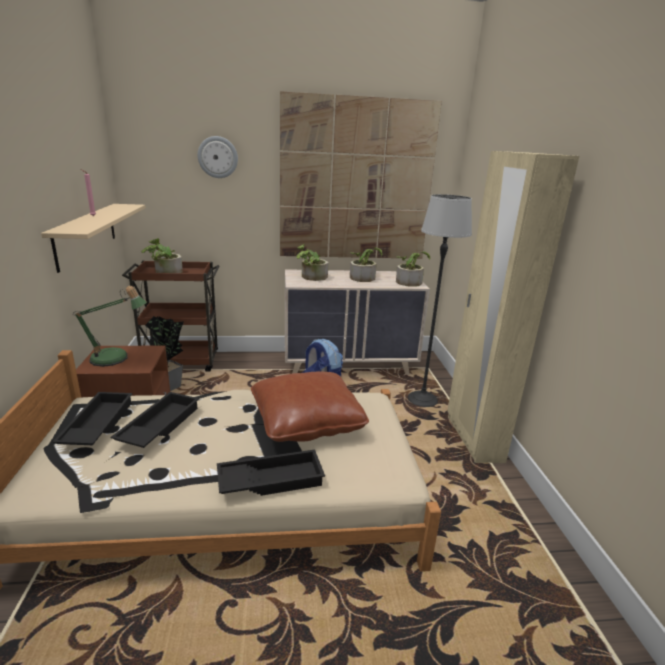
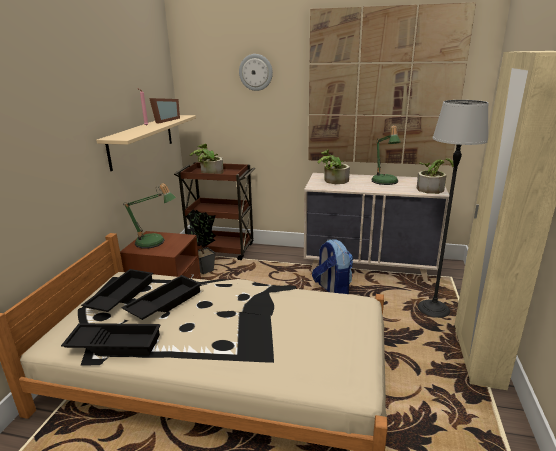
camera: 20 degrees right, 0 degrees up
(111, 210) = (164, 120): none -> picture frame
(271, 479) = (234, 364): black tray -> black tray (115, 343)
(306, 421) = (288, 316): brown pillow -> none
(363, 277) = (385, 182): potted plant -> table lamp

